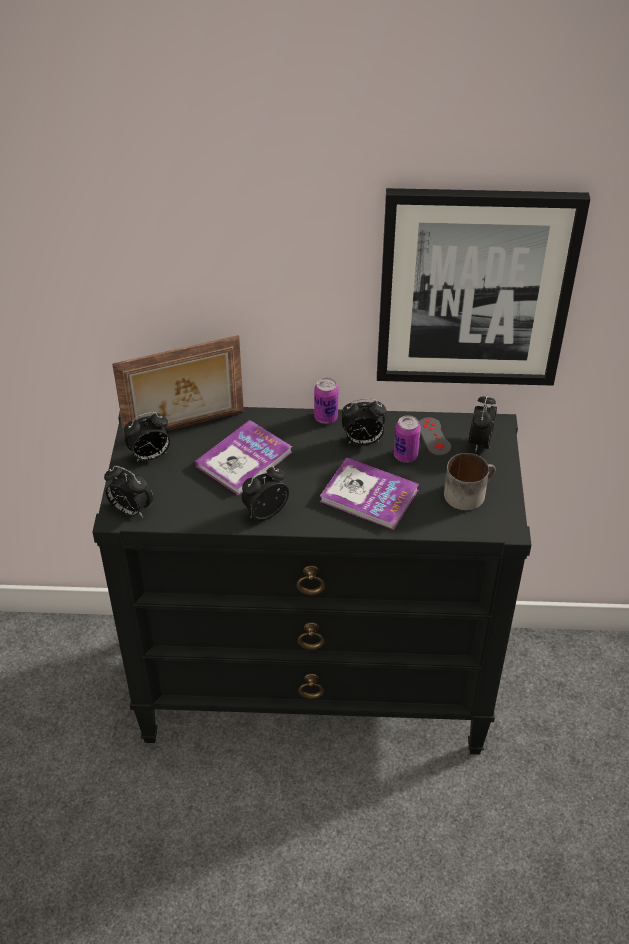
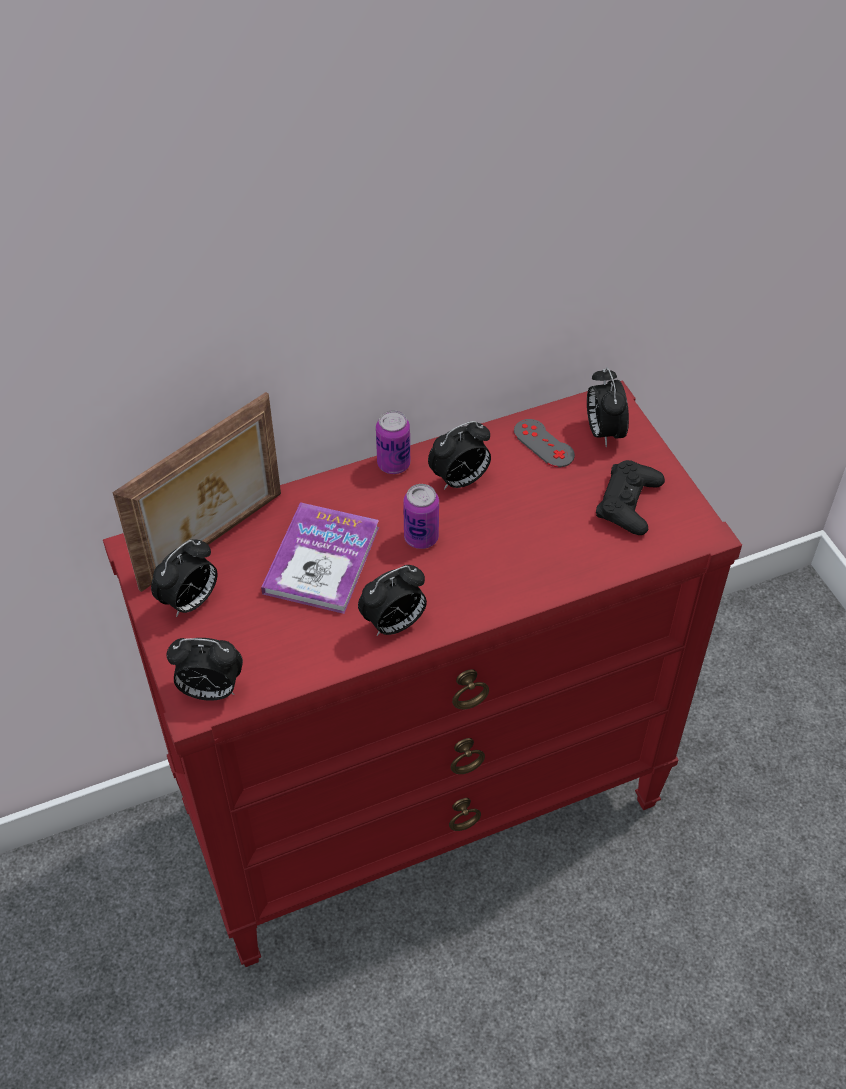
camera: 25 degrees left, 5 degrees up
(265, 512) = (394, 624): alarm clock -> alarm clock turned 150 degrees counterclockwise
(316, 688) = (423, 804): black dresser -> red dresser
(369, 495) = (512, 551): book -> none
(405, 455) = (524, 481): can -> can (421, 537)
(468, 492) = (629, 503): mug -> black game controller
(475, 289) = (565, 233): picture -> none

